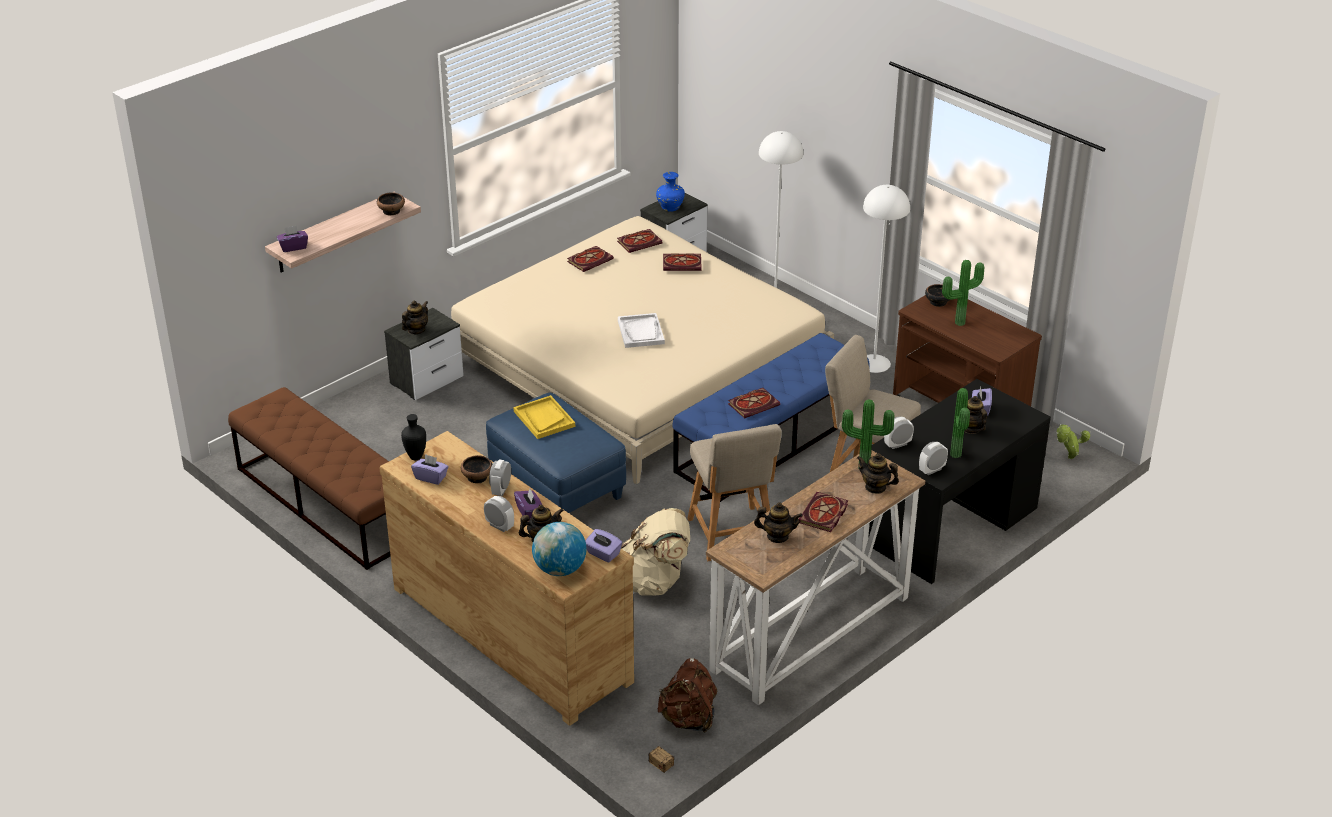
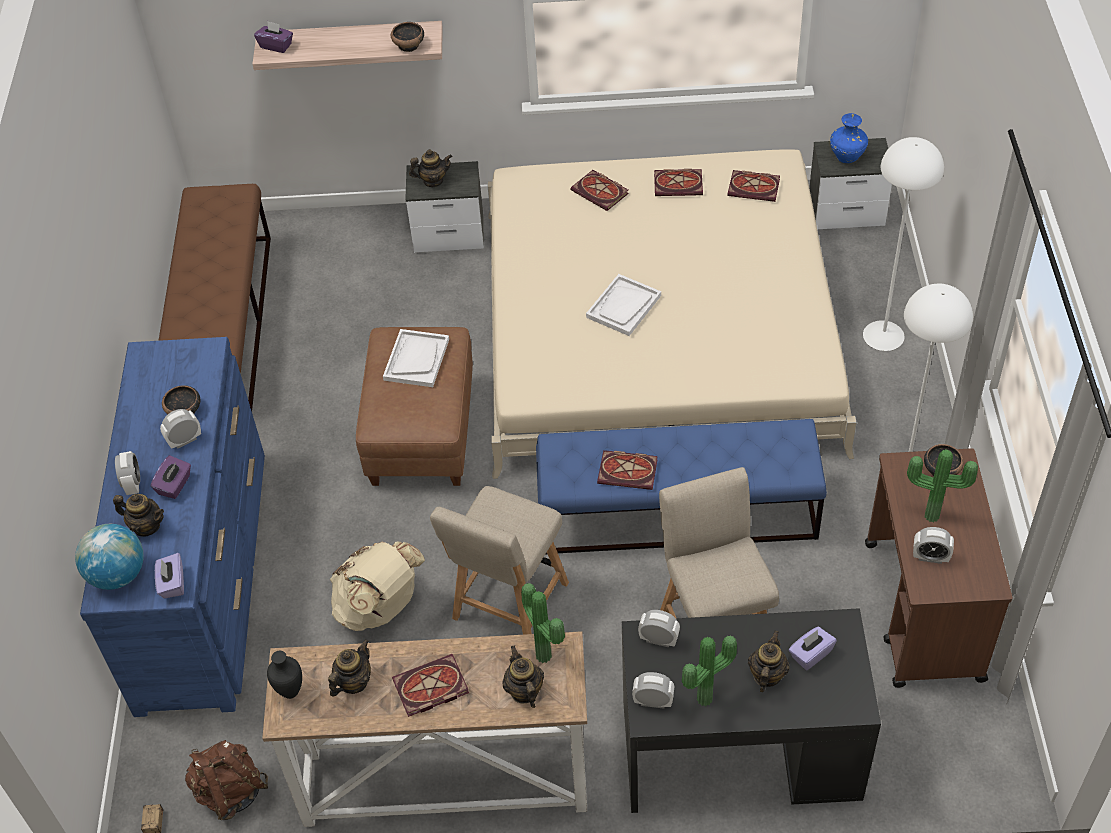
camera: 45 degrees right, 15 degrees up
(415, 457) = (165, 352): black vase -> black vase (289, 692)
(431, 477) = (149, 384): purple tissue box -> none
(511, 633) = (203, 575): brown dresser -> blue dresser
(544, 419) = (416, 359): yellow tray -> white tray
(556, 486) = (421, 432): blue ottoman -> brown ottoman
(683, 264) = (768, 241): book -> book (601, 192)
(777, 536) = (353, 682): teapot -> teapot turned 105 degrees counterclockwise
(982, 339) = (930, 557): none -> alarm clock
(1068, 458) = (982, 759): potted plant -> none

